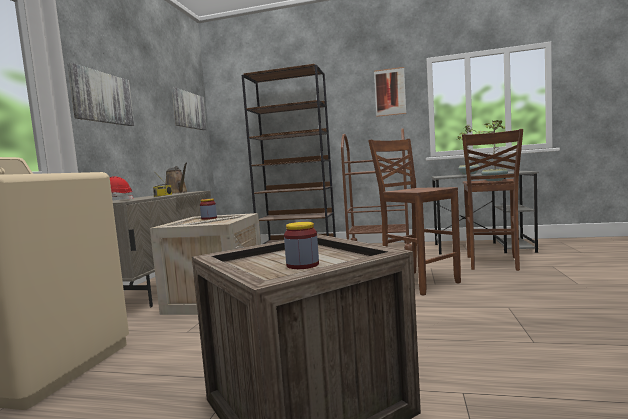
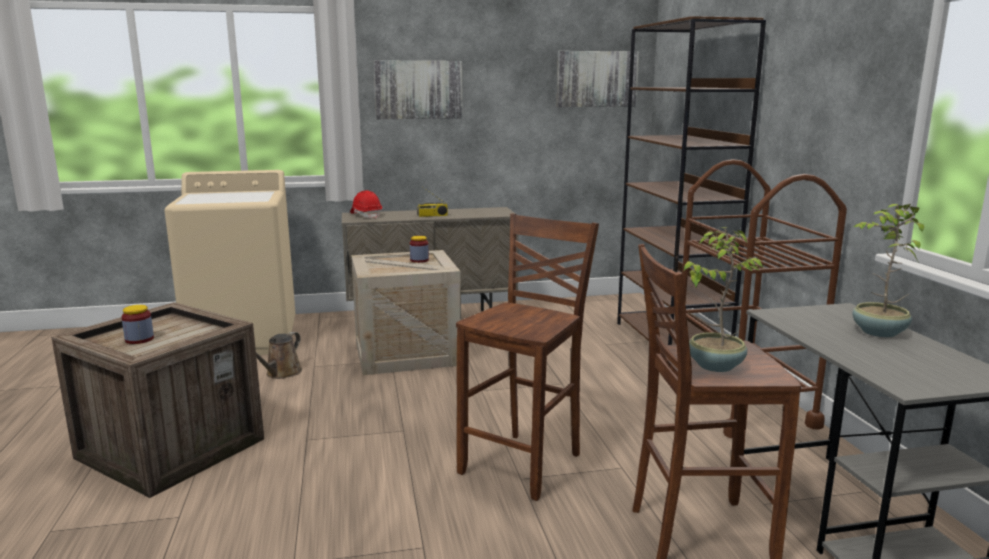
camera: 65 degrees right, 10 degrees up
(177, 193) = (485, 211): brown watering can -> brown watering can (281, 373)
(390, 92) = (855, 73): picture -> none

